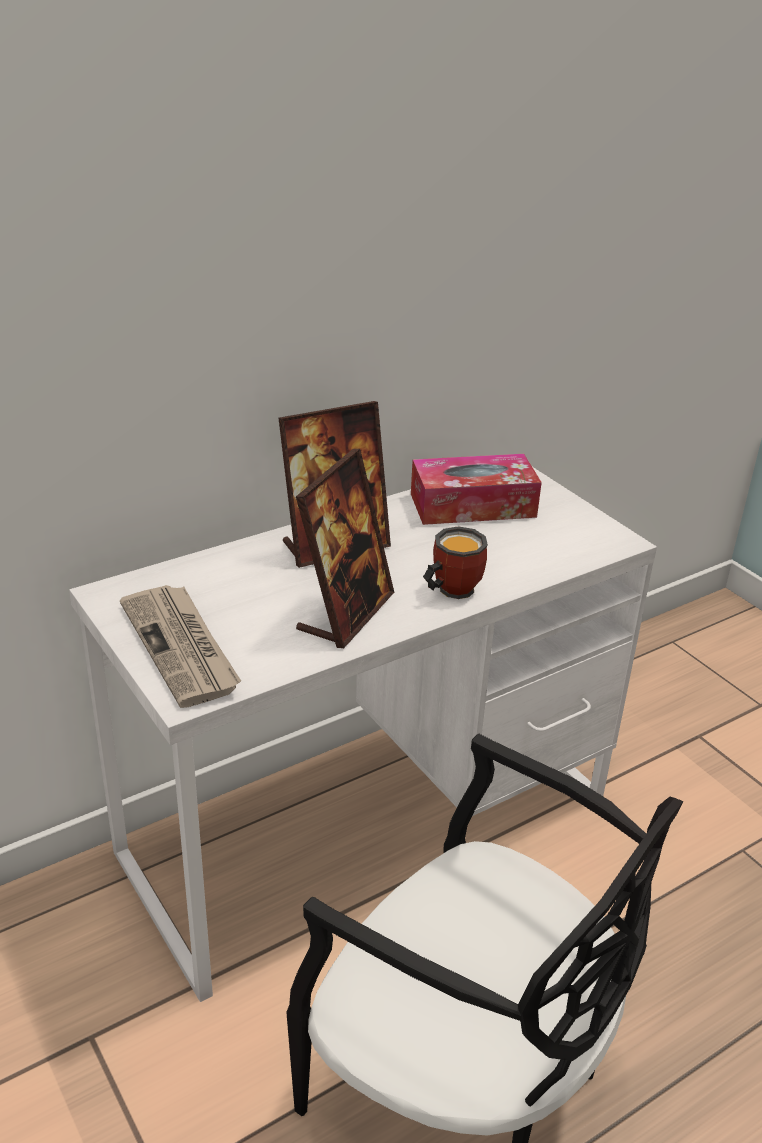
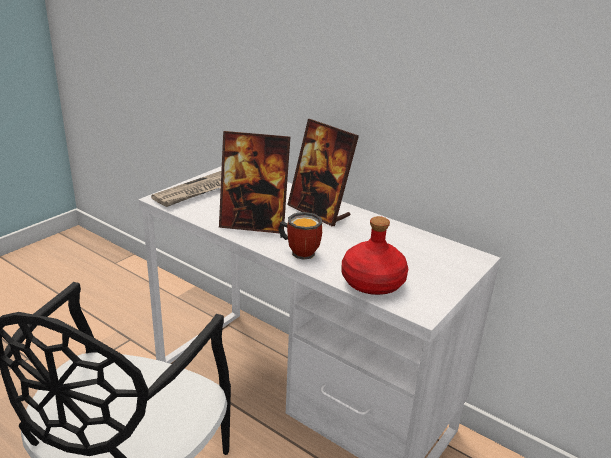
camera: 70 degrees right, 5 degrees down
(472, 505) = (410, 247): tissue box -> none
(549, 556) = (371, 282): none -> red bottle

